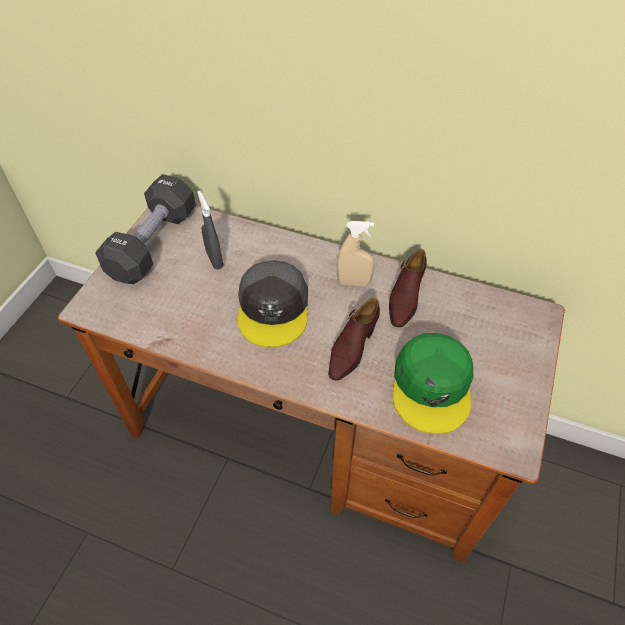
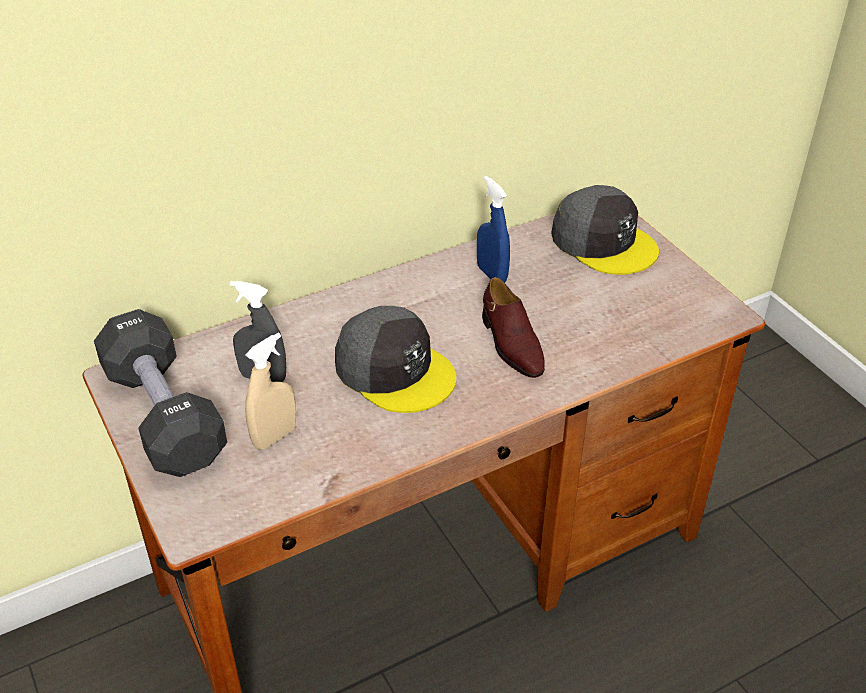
camera: 50 degrees left, 10 degrees down
(354, 282) = (431, 295): beige spray bottle -> beige spray bottle (275, 437)
(405, 297) = (491, 274): brown shoe -> blue spray bottle
(432, 386) = (613, 321): green cap -> none
(506, 332) = (604, 242): none -> grey cap

